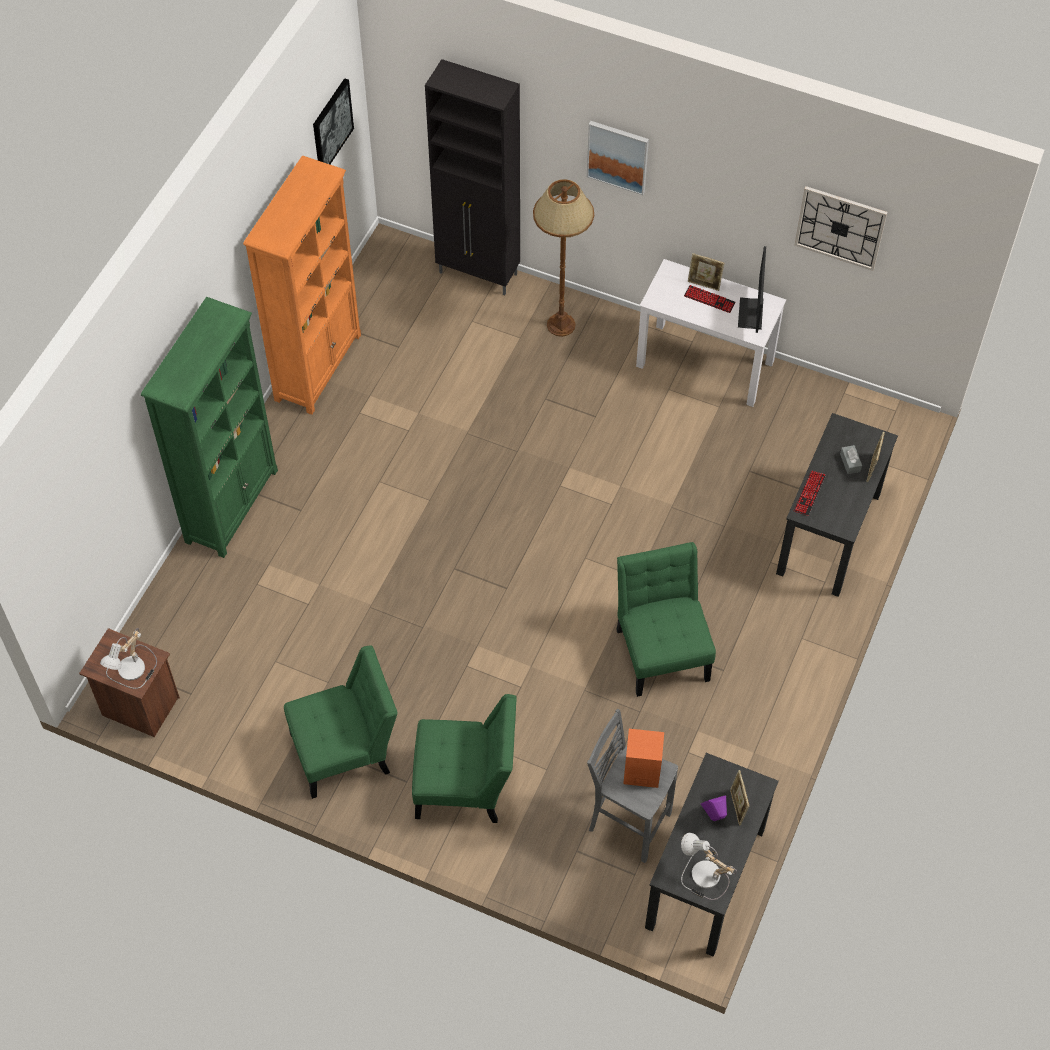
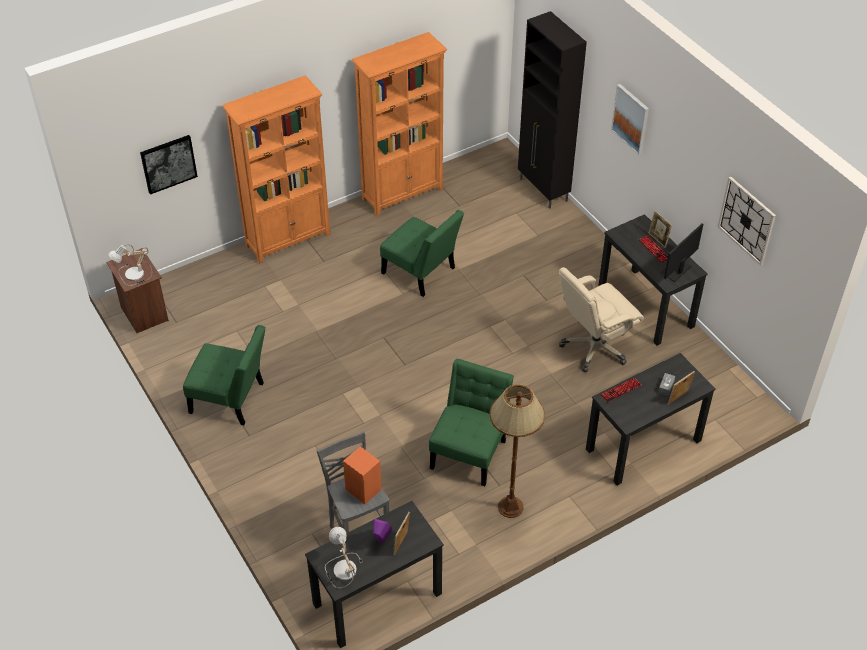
camera: 35 degrees right, 10 degrees down
(232, 505) = (288, 239): green bookcase -> orange bookcase
(331, 125) = (469, 32): picture -> picture (168, 163)
(466, 785) = (281, 458): green chair -> green chair (421, 273)
(561, 325) = (570, 241): brown floor lamp -> brown floor lamp (510, 507)
(691, 446) = (594, 347): none -> beige office chair
(705, 364) = (646, 306): white desk -> black desk

